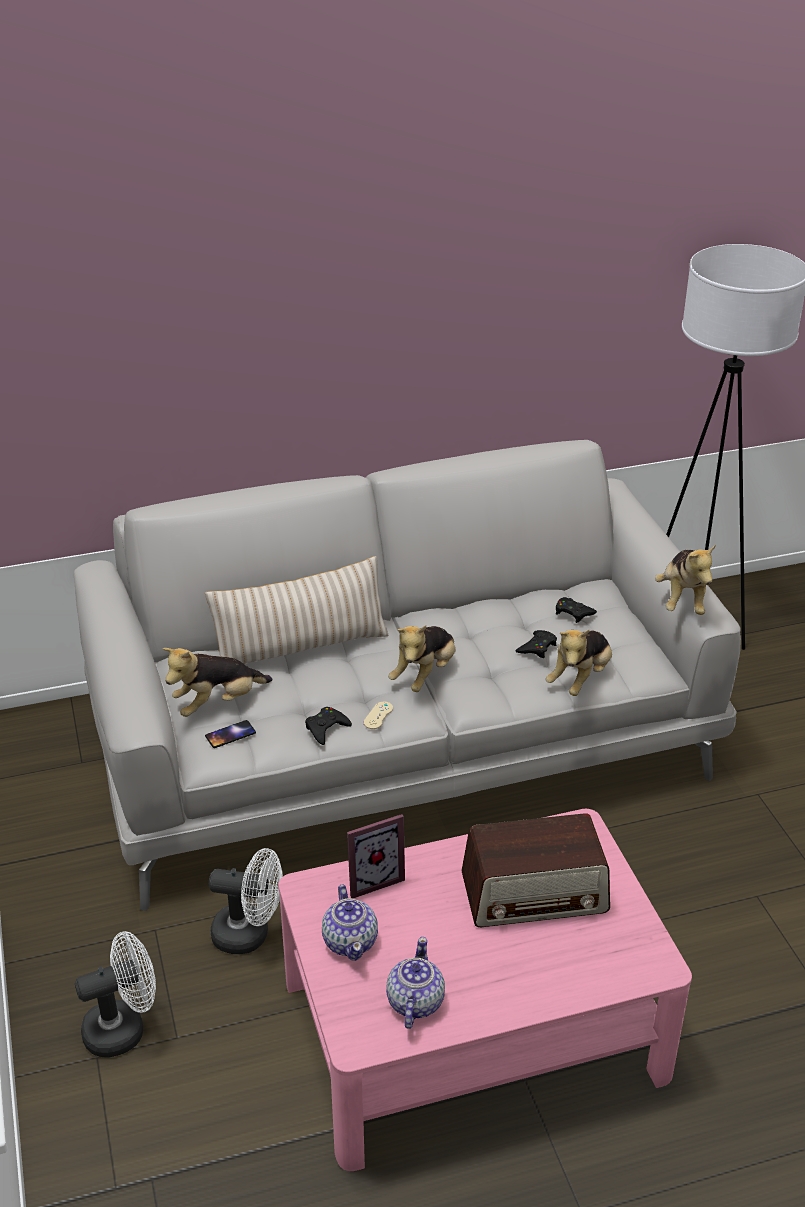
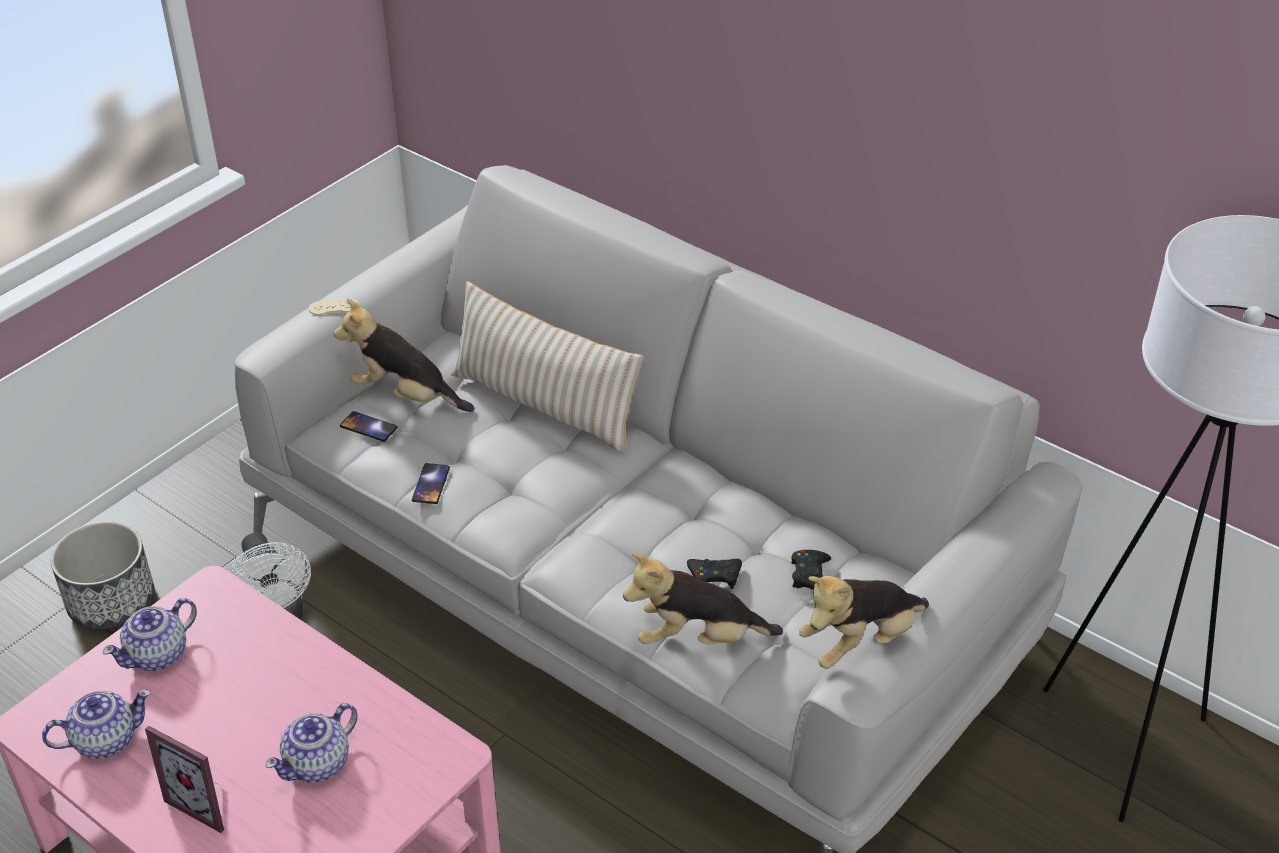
camera: 55 degrees right, 5 degrees up
(124, 1028) = (111, 601): white fan -> planter
(326, 728) = (431, 484): black game controller -> phone
(371, 878) = (255, 627): picture frame -> picture frame (207, 801)
(378, 715) = (483, 510): beige game controller -> beige game controller (333, 307)
(425, 674) = (583, 511): plush toy -> none
(535, 893) = (318, 763): radio -> teapot

